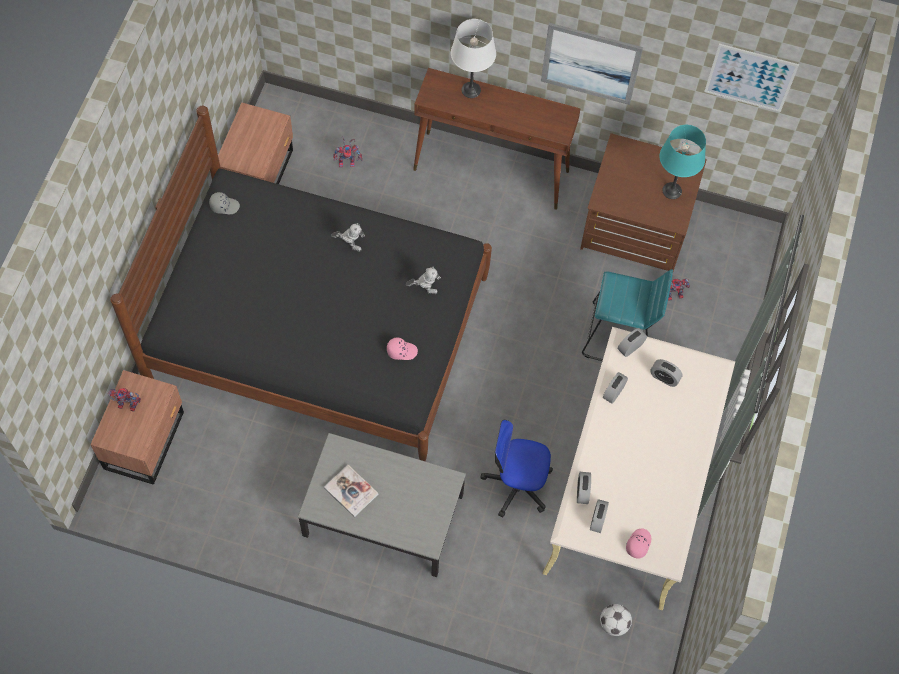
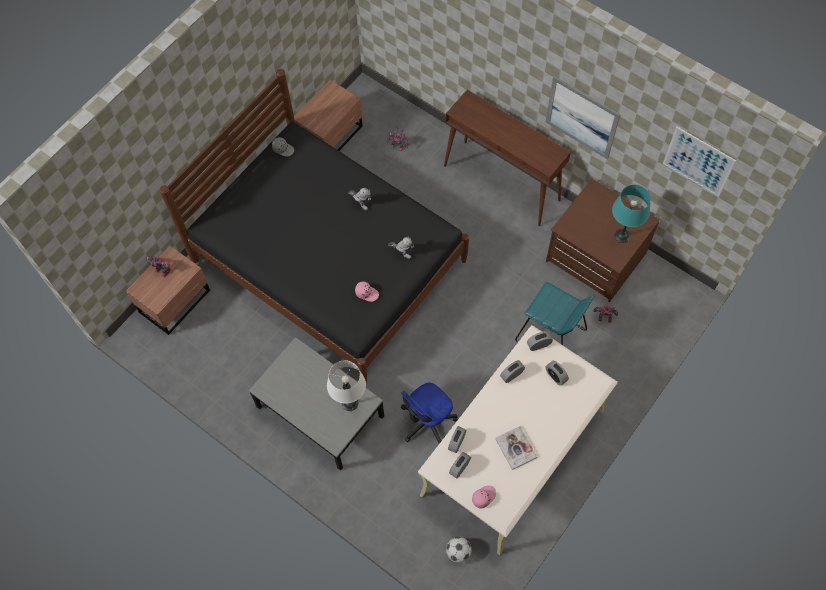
camera: 25 degrees right, 0 degrees up
(351, 491) = (294, 385): book -> book (516, 448)
(471, 90) = (492, 115): white table lamp -> white table lamp (350, 403)
(517, 484) = (427, 422): office chair -> office chair turned 75 degrees counterclockwise

